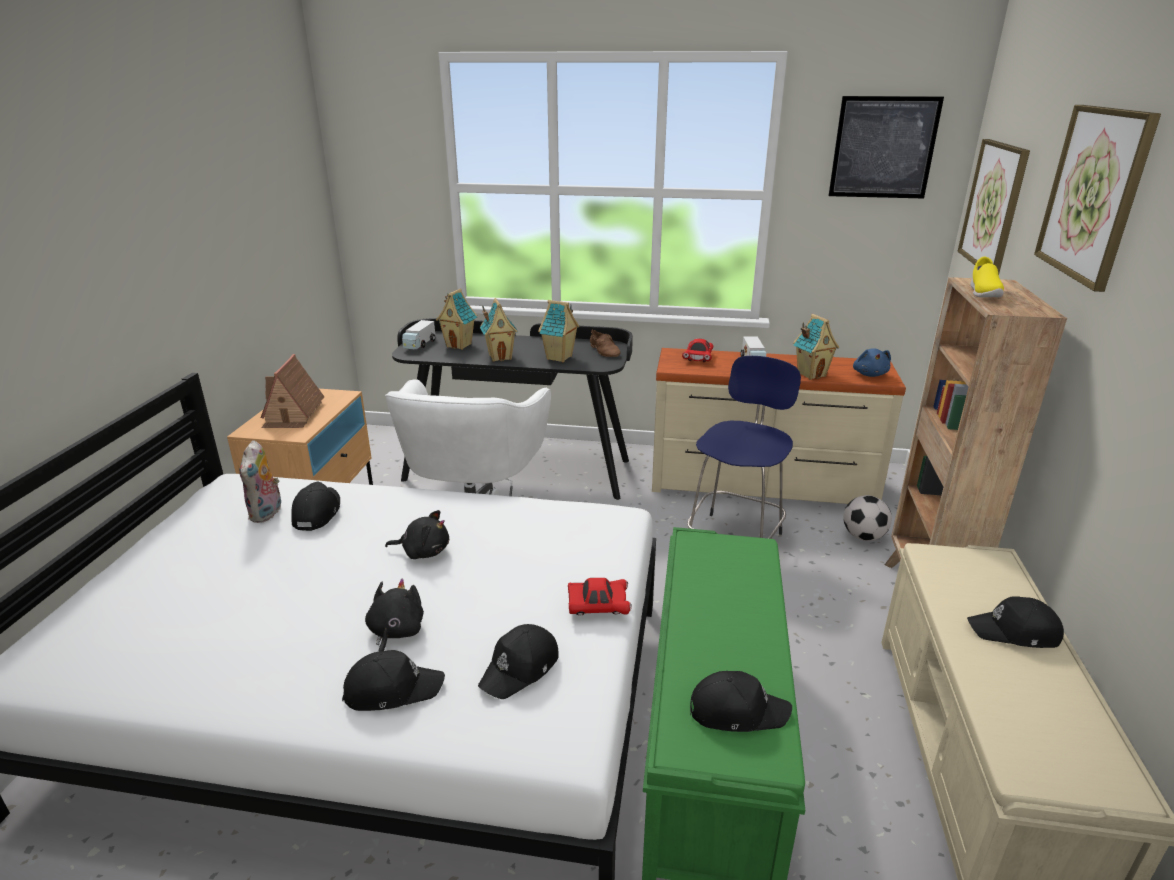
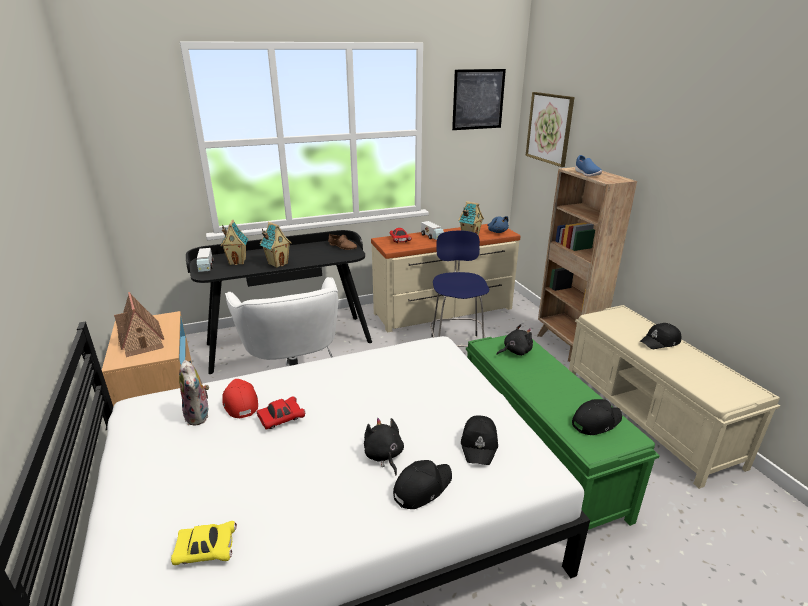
camera: 30 degrees left, 0 degrees up
(131, 655) = (206, 551): none -> yellow toy car
(317, 513) = (240, 403): black cap -> red cap
(423, 551) = (344, 402): black plush toy -> black plush toy (515, 351)
(560, 358) = (319, 256): toy house -> none
(598, 607) = (482, 396): red toy car -> red toy car (281, 419)
(863, 536) = (516, 324): football -> none
(983, 293) = (586, 174): yellow shoe -> blue shoe
(1093, 194) = (634, 117): picture -> none

